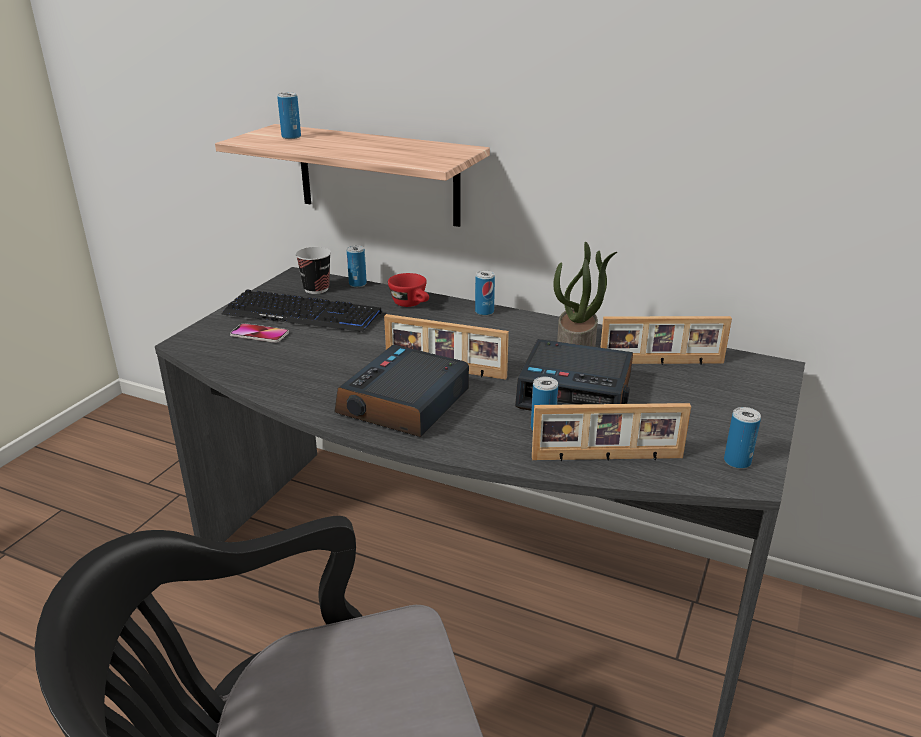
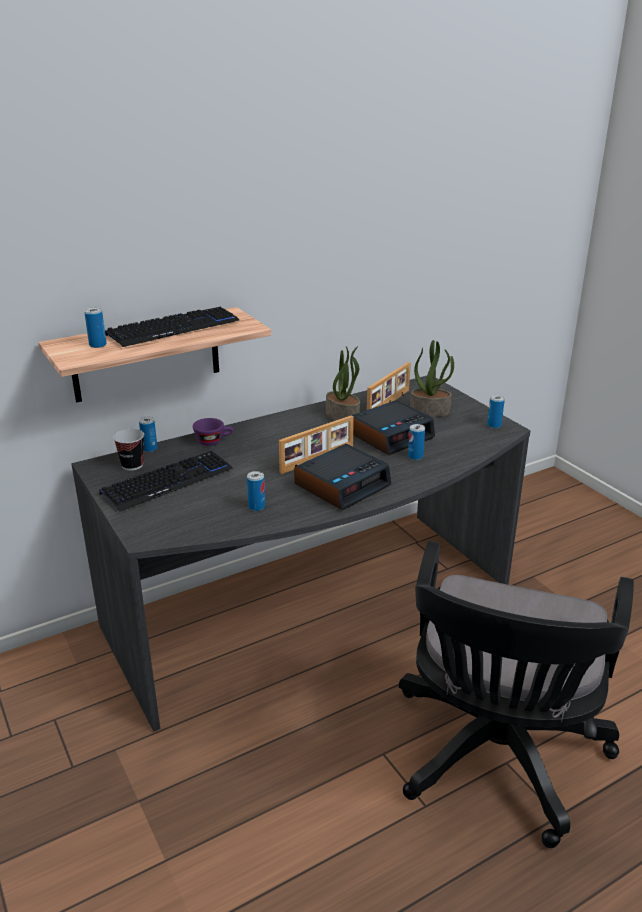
camera: 55 degrees left, 0 degrees up
(259, 334) = (176, 506): phone -> none
(377, 144) = (173, 328): none -> keyboard
(404, 404) = (342, 485): alarm clock -> alarm clock turned 105 degrees counterclockwise
(412, 304) = (214, 441): red cup -> purple cup
(484, 312) = (261, 424): can -> can (256, 507)
(607, 458) = (460, 452): picture frame -> none
(692, 397) = (430, 411): none -> potted plant

